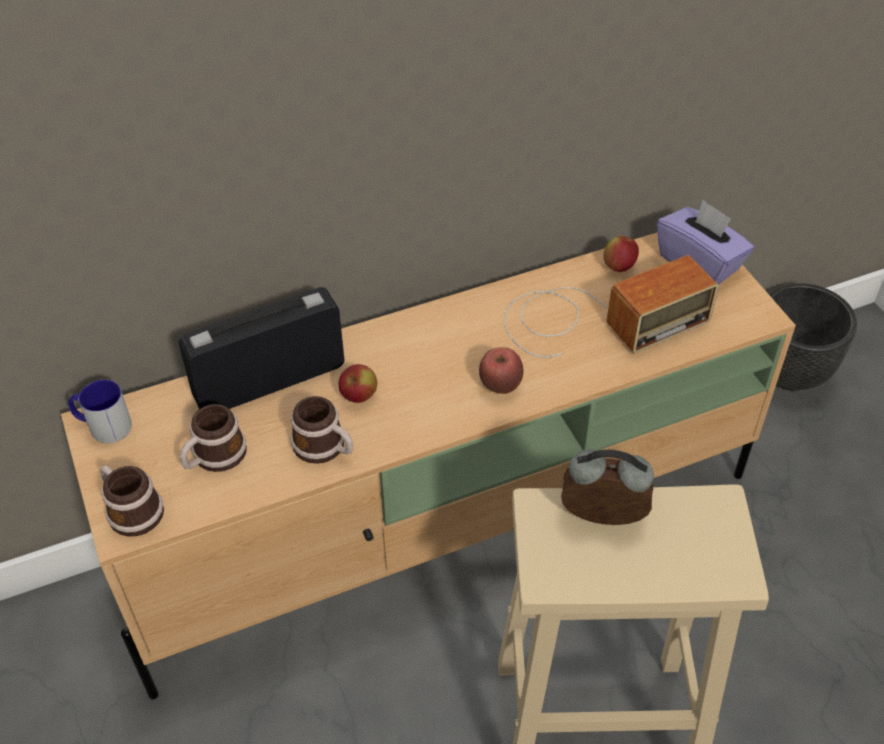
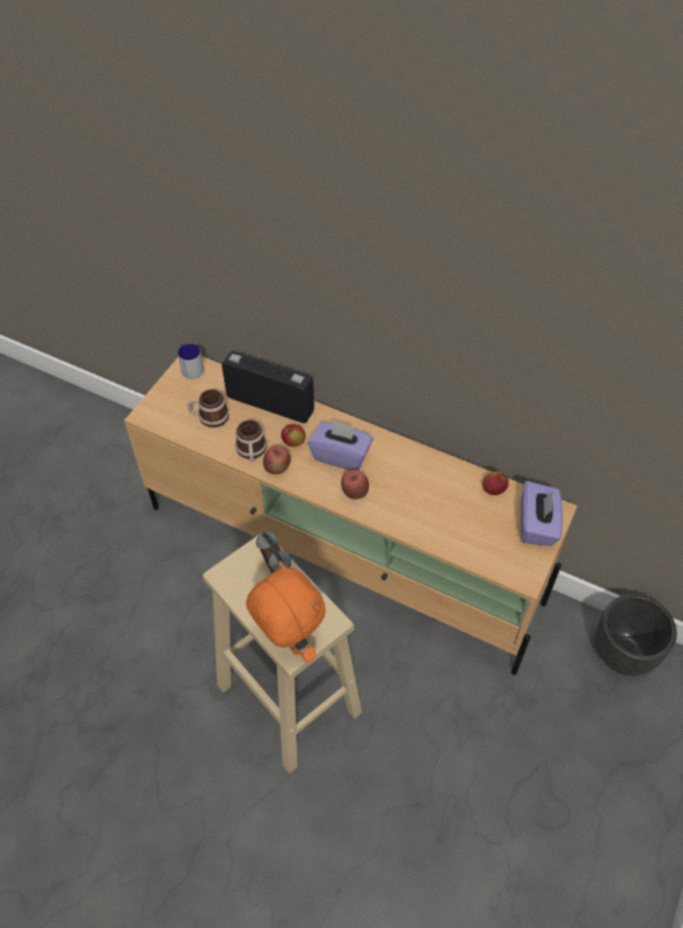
camera: 50 degrees right, 5 degrees up
(131, 509) = (157, 410): mug -> none
(383, 438) = (277, 469): none -> apple
(430, 363) = (341, 455): none -> purple tissue box
(596, 319) = (442, 504): radio -> none
(717, 569) = (288, 642): none -> orange plush toy

